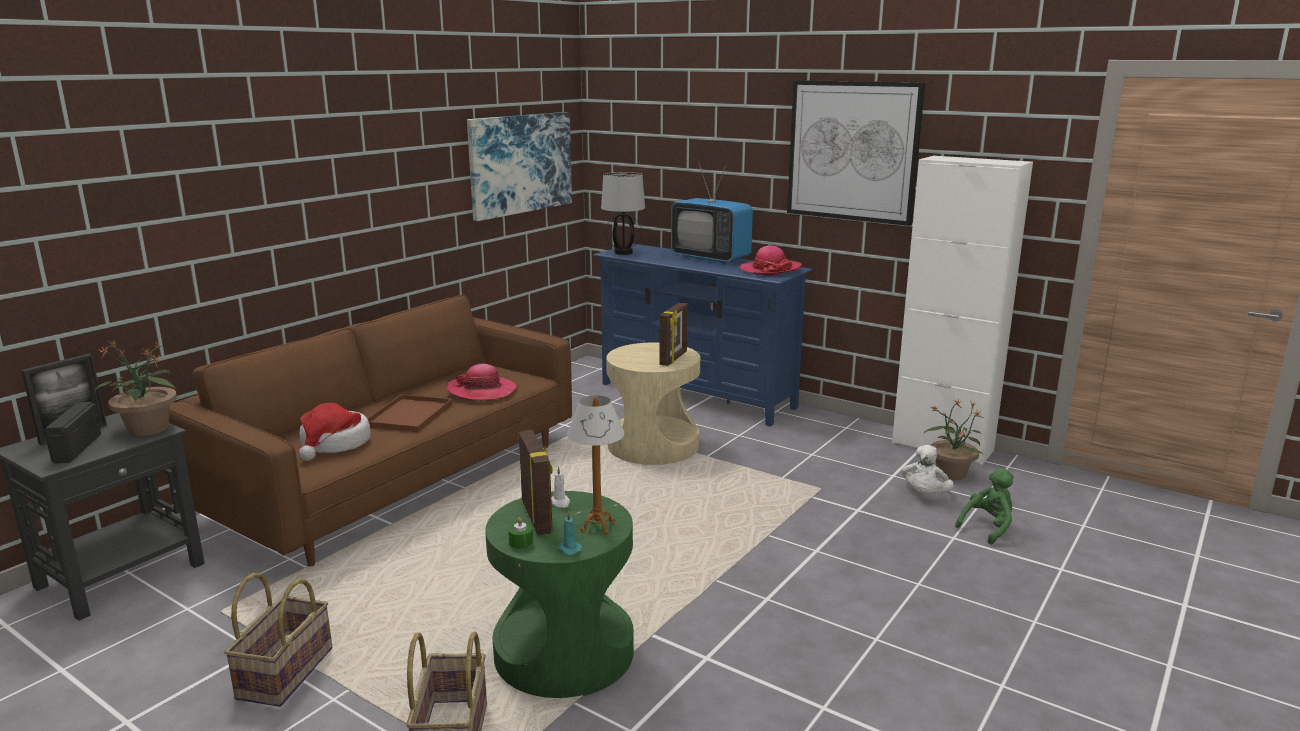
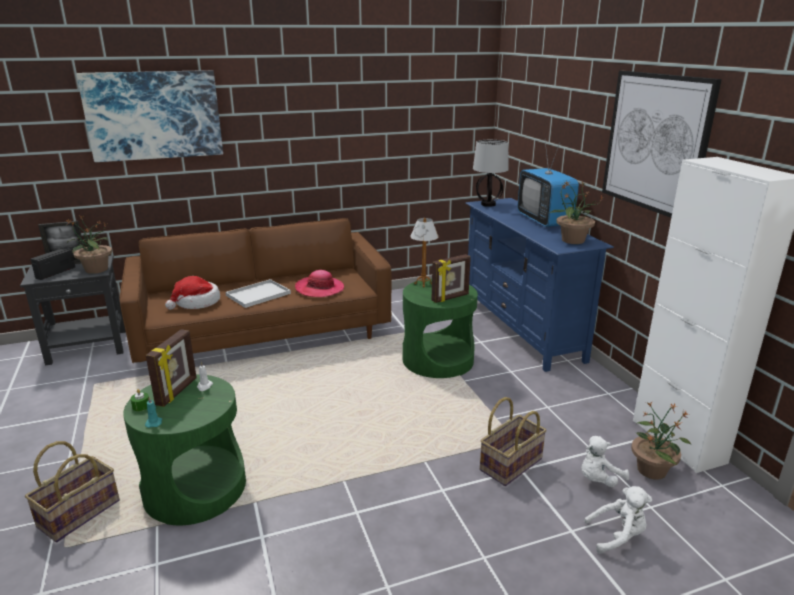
camera: 35 degrees right, 5 degrees up
(284, 672) = (71, 433): basket -> basket (510, 464)
(409, 415) = (257, 295): brown tray -> white tray
(520, 164) = (427, 126): picture -> picture (154, 115)
(598, 526) = (194, 413): table lamp -> table lamp (423, 284)
(653, 446) = (437, 360): beige side table -> green side table
(770, 270) = (572, 240): hat -> potted plant
(988, 527) = (617, 536): green plush toy -> white plush toy

